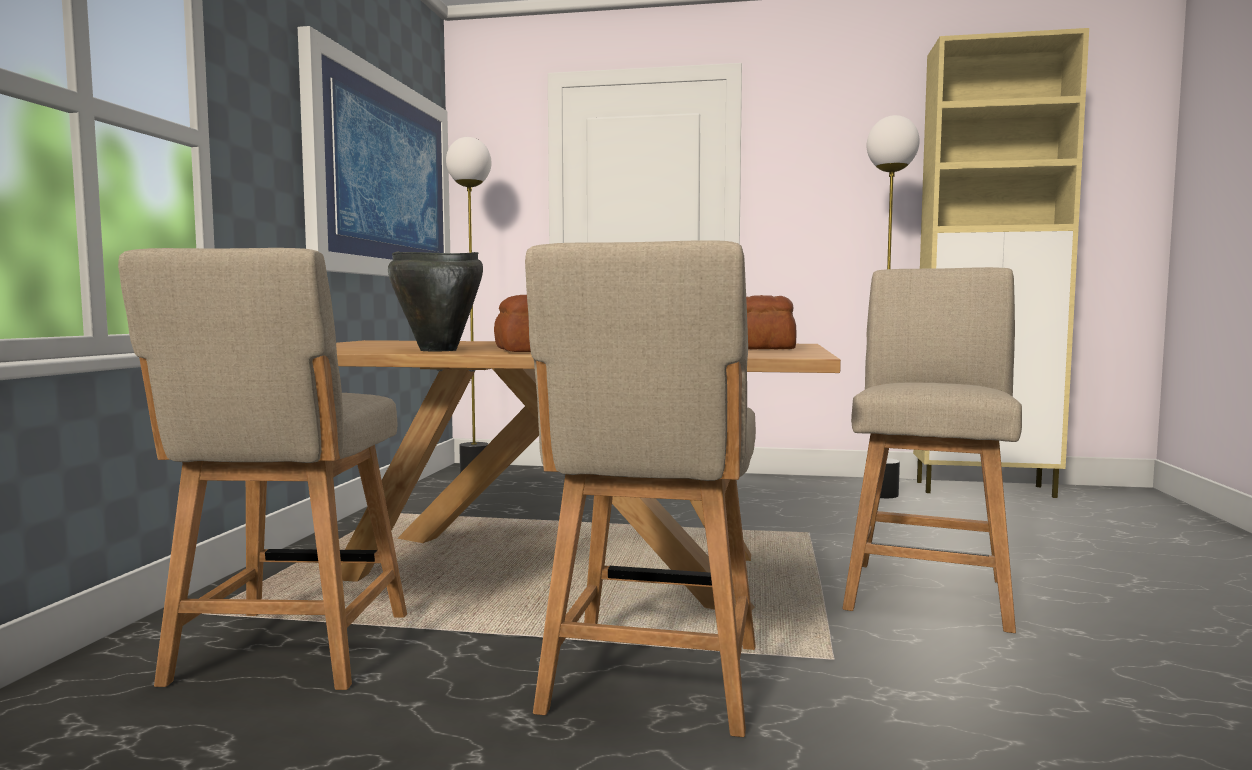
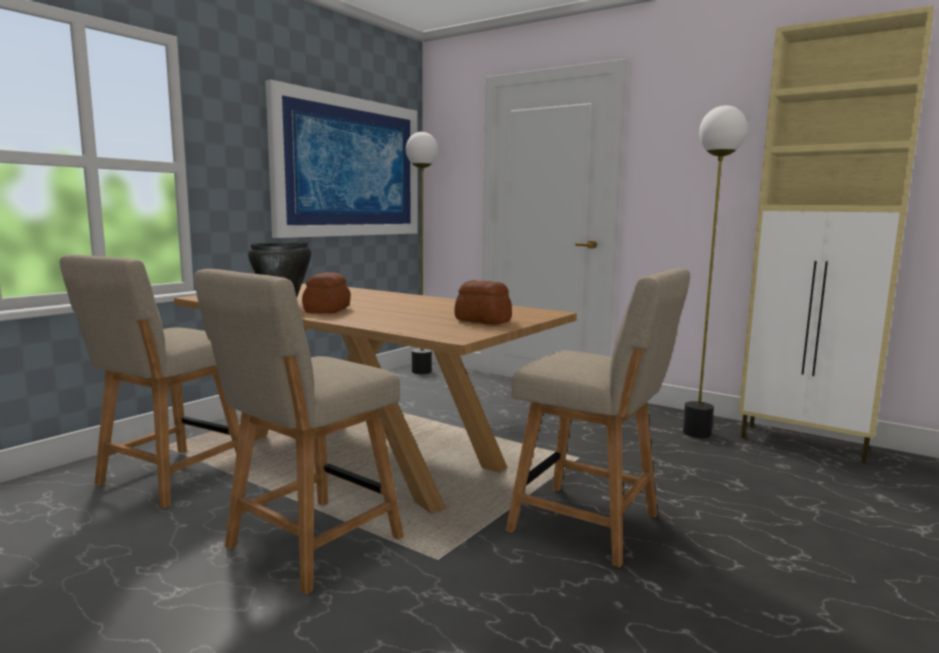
camera: 25 degrees right, 5 degrees up
(928, 591) = (591, 525): beige chair -> beige chair turned 75 degrees clockwise

